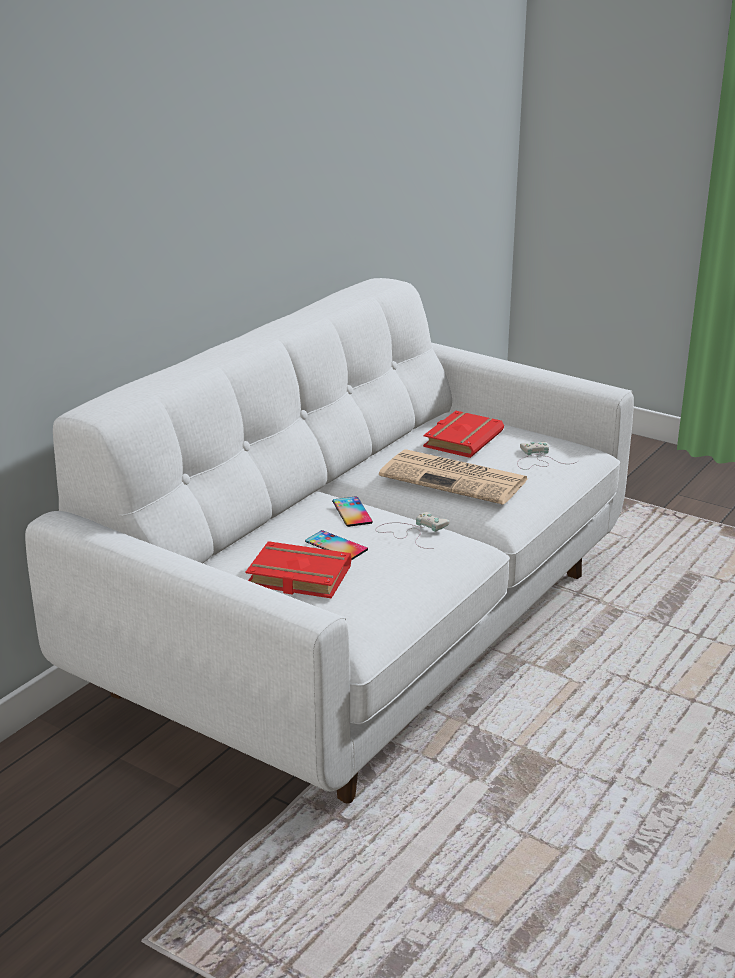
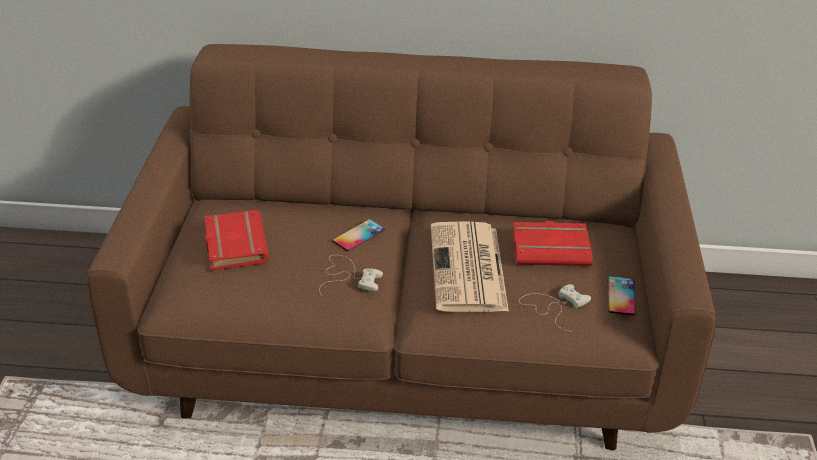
camera: 60 degrees right, 10 degrees up
(336, 545) = (296, 246): phone -> phone (621, 296)
(366, 631) = (407, 345): white sofa -> brown sofa

